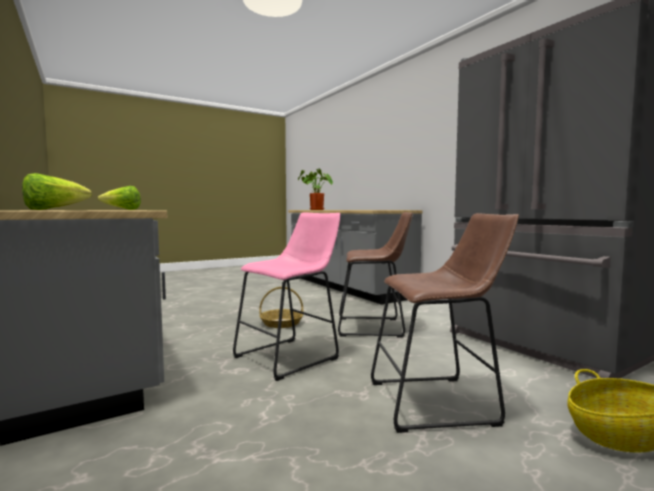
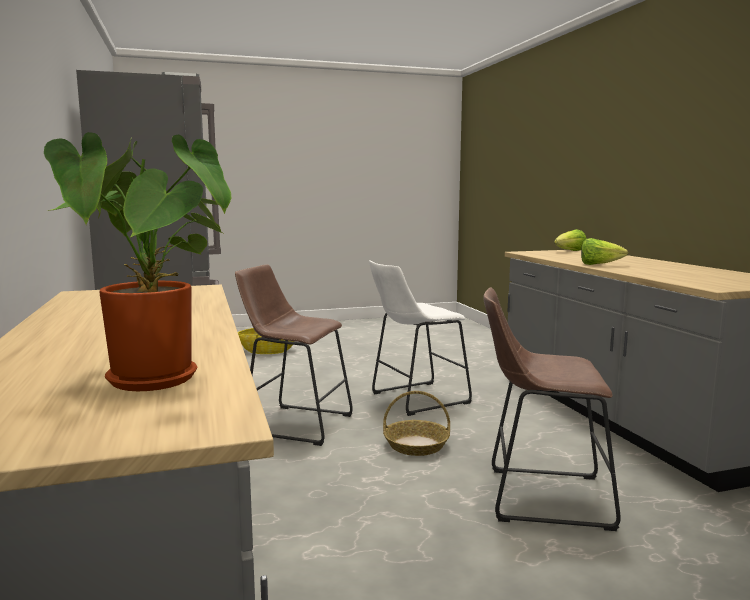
camera: 165 degrees left, 5 degrees up
(291, 356) = (415, 399): pink stool -> white stool
(439, 402) = (333, 365): brown stool -> brown stool (539, 496)

